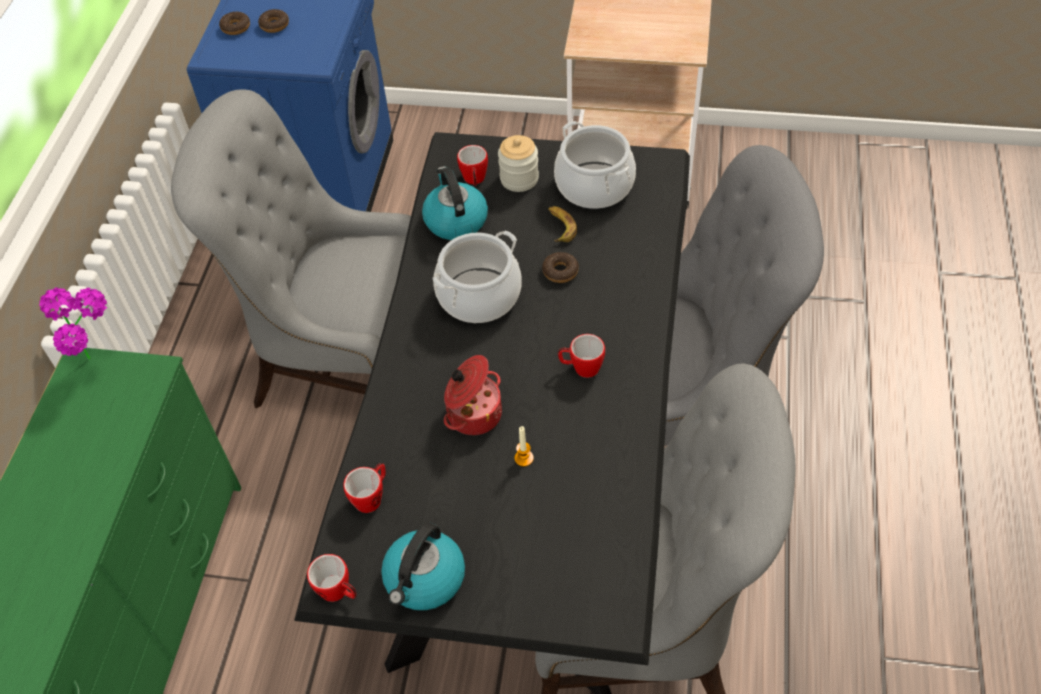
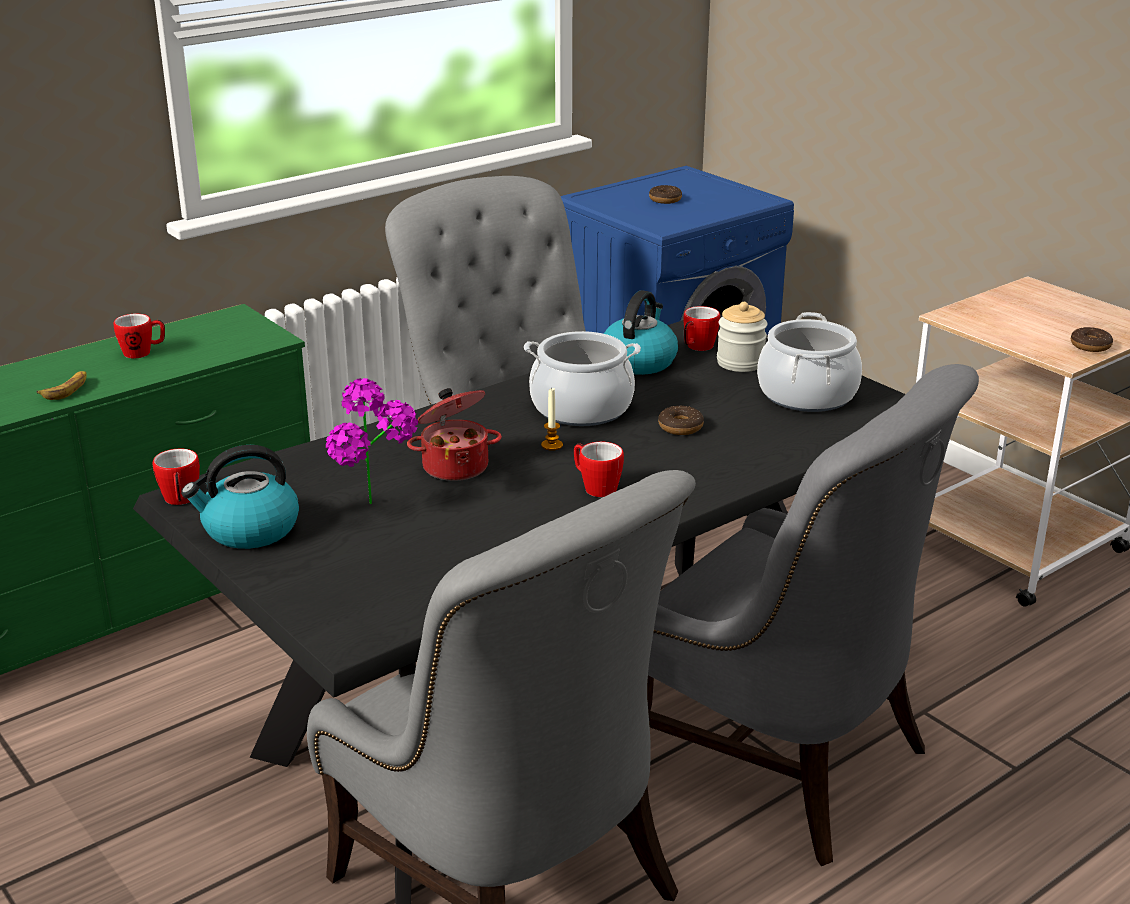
camera: 40 degrees right, 25 degrees down
(101, 361) = (250, 319): potted plant -> potted plant (377, 511)
(236, 27) = (632, 191): donut -> donut (1090, 346)
(371, 496) = (295, 468): mug -> mug (143, 353)
(524, 458) = (449, 510): candle -> candle (552, 445)
(560, 227) = (728, 403): banana -> banana (66, 389)

